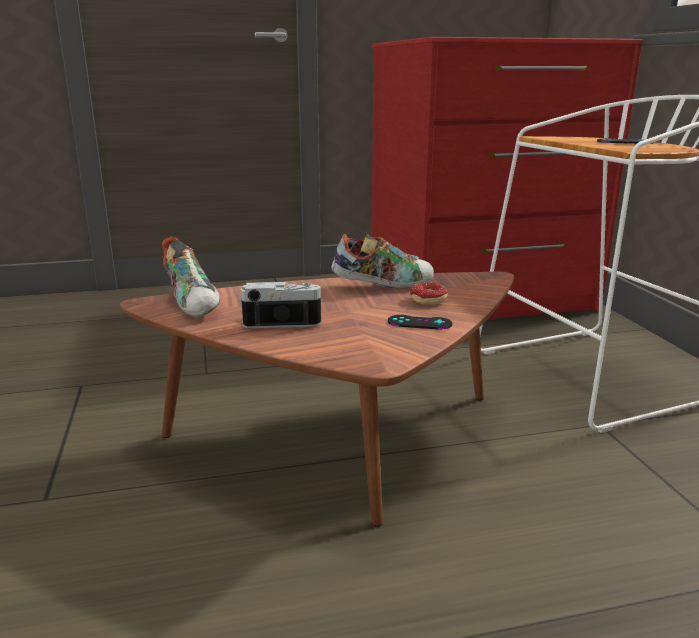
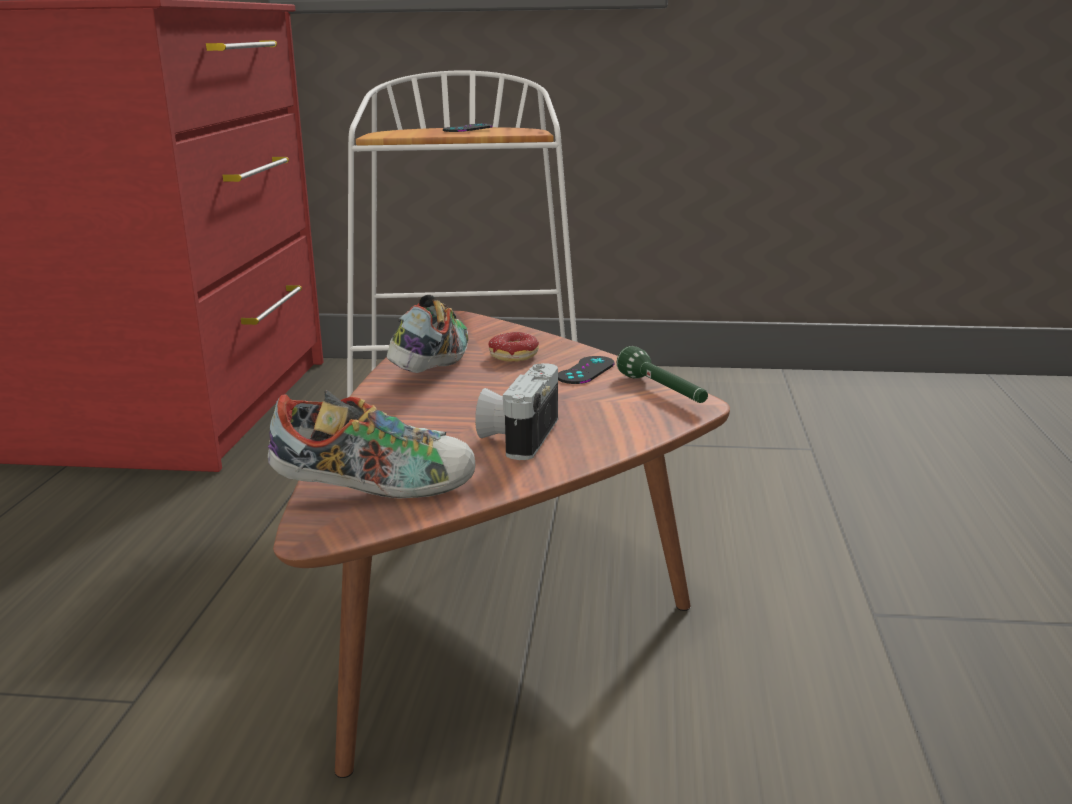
camera: 70 degrees left, 0 degrees up
(396, 350) = (663, 392): none -> green flashlight

